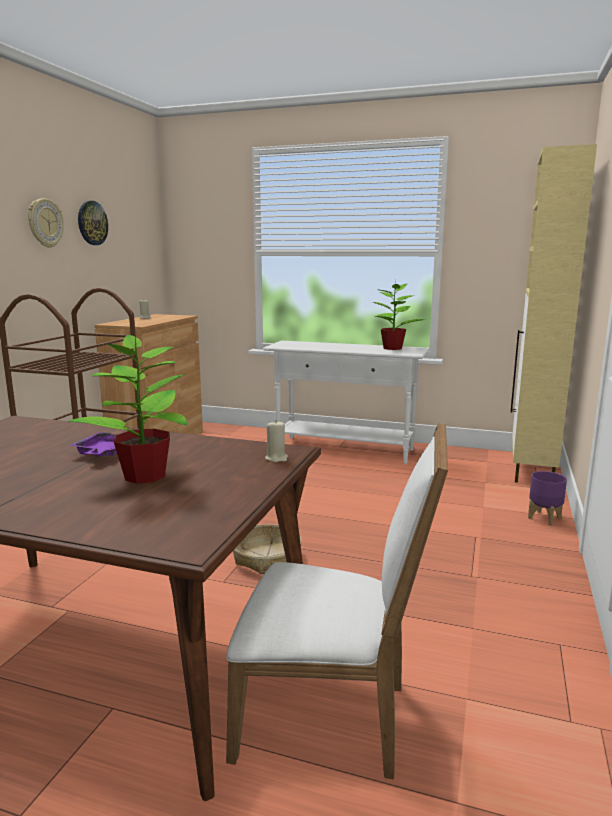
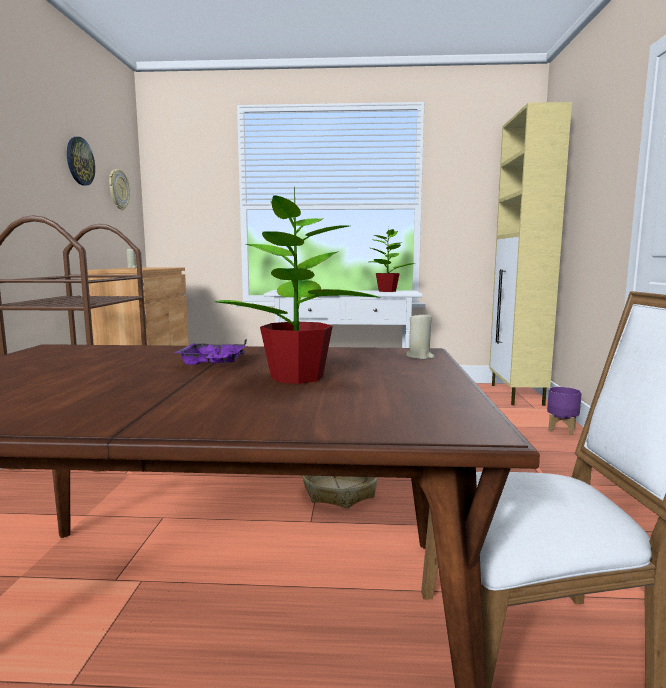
camera: 15 degrees left, 5 degrees down
(45, 223) = (35, 150): wall clock -> wall clock (118, 189)

